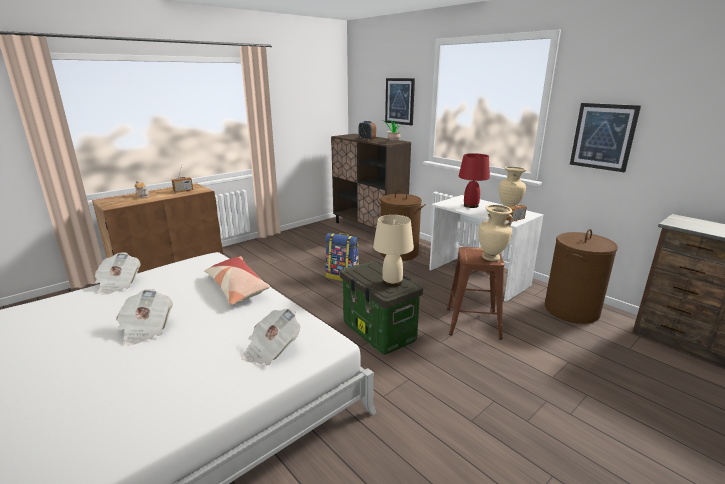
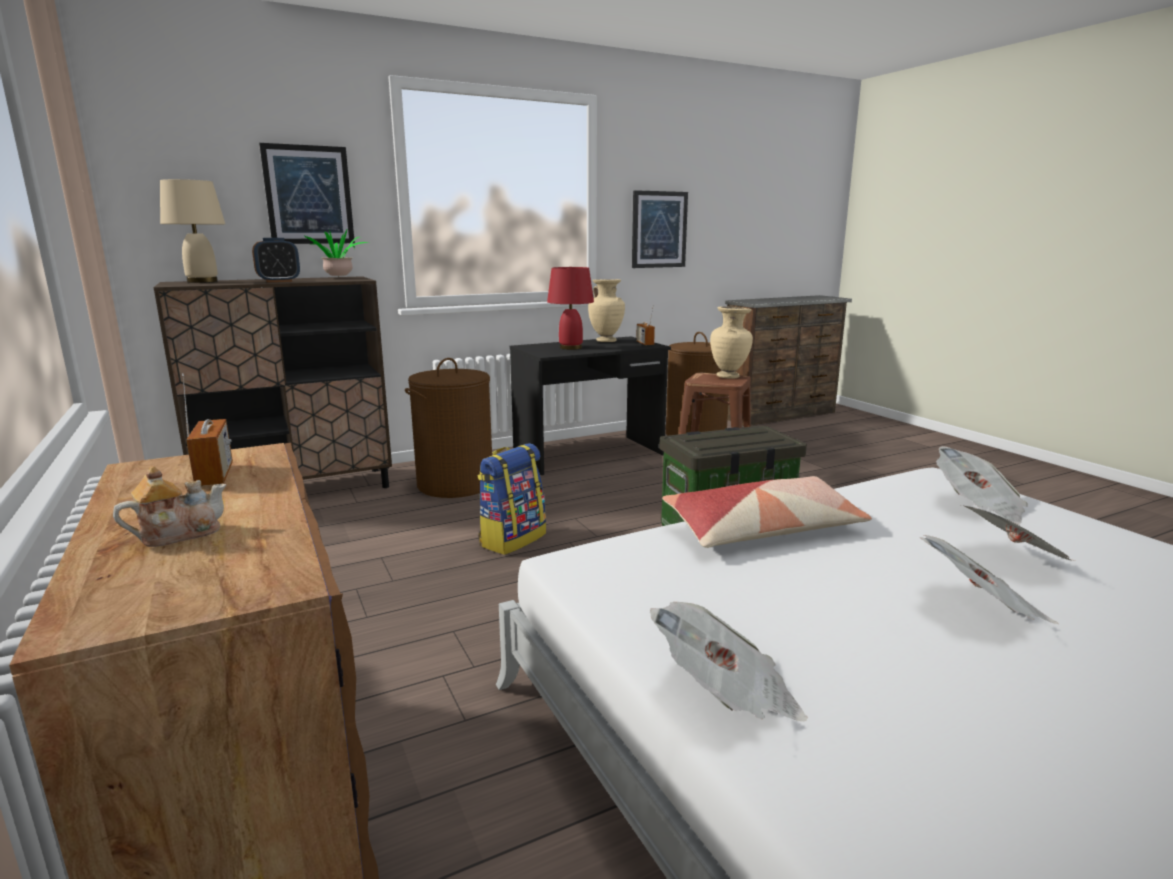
camera: 75 degrees left, 5 degrees down
(190, 347) = (1016, 561): none -> newspaper
(392, 282) = (752, 433): beige table lamp -> beige table lamp (202, 281)
(478, 278) = (590, 455): white desk -> black desk

